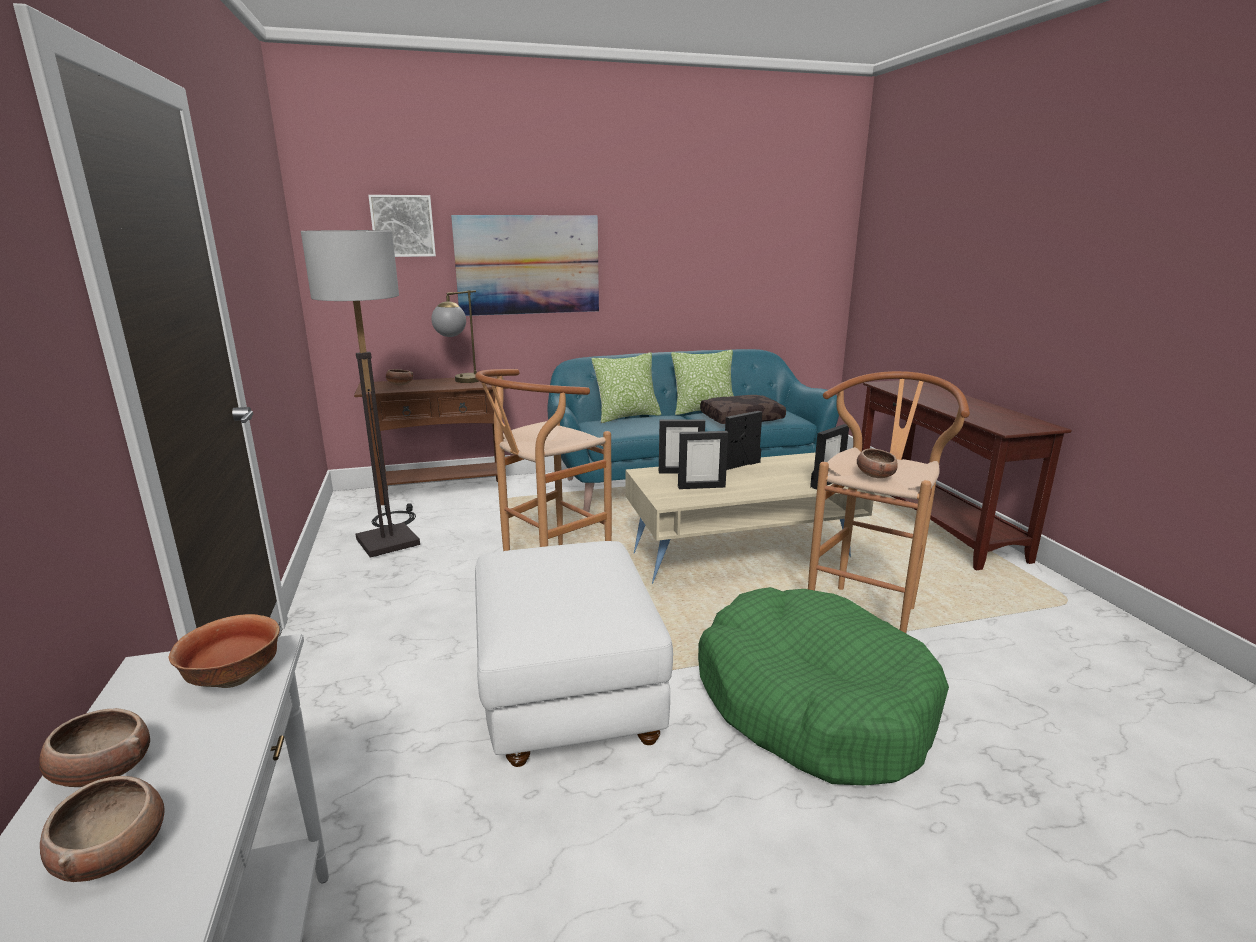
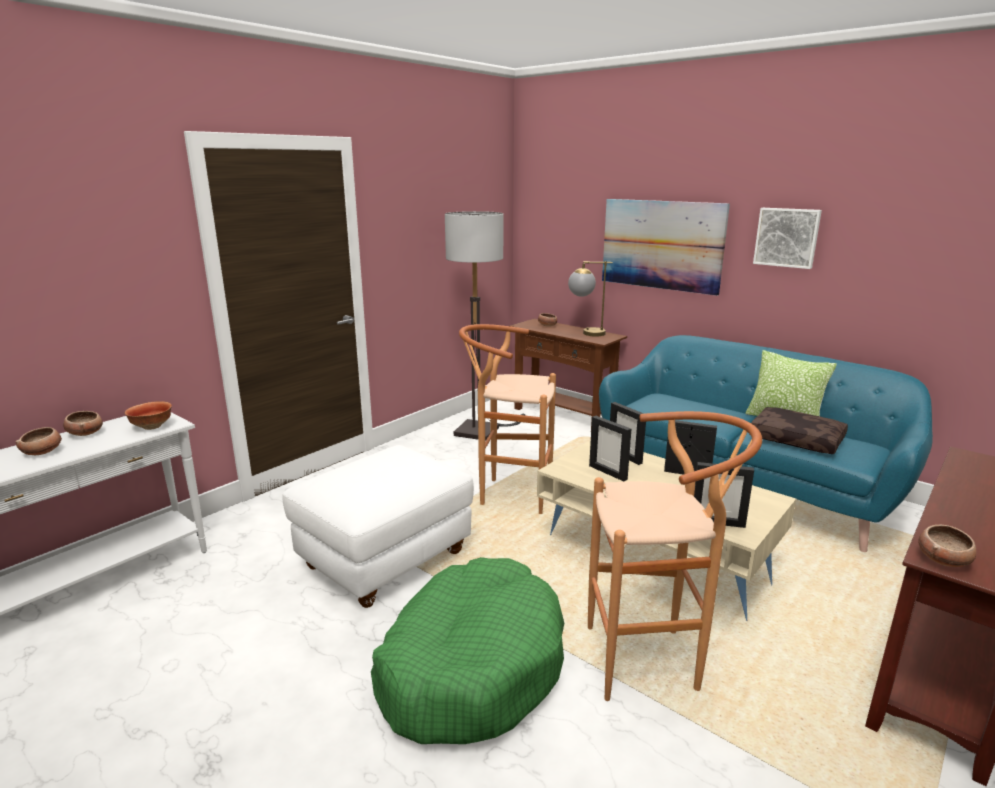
camera: 55 degrees right, 0 degrees up
(403, 226) = (576, 206): picture -> picture (787, 237)
(627, 417) = (698, 401): pillow -> none
(875, 475) = (625, 511): bowl -> bowl (943, 560)

